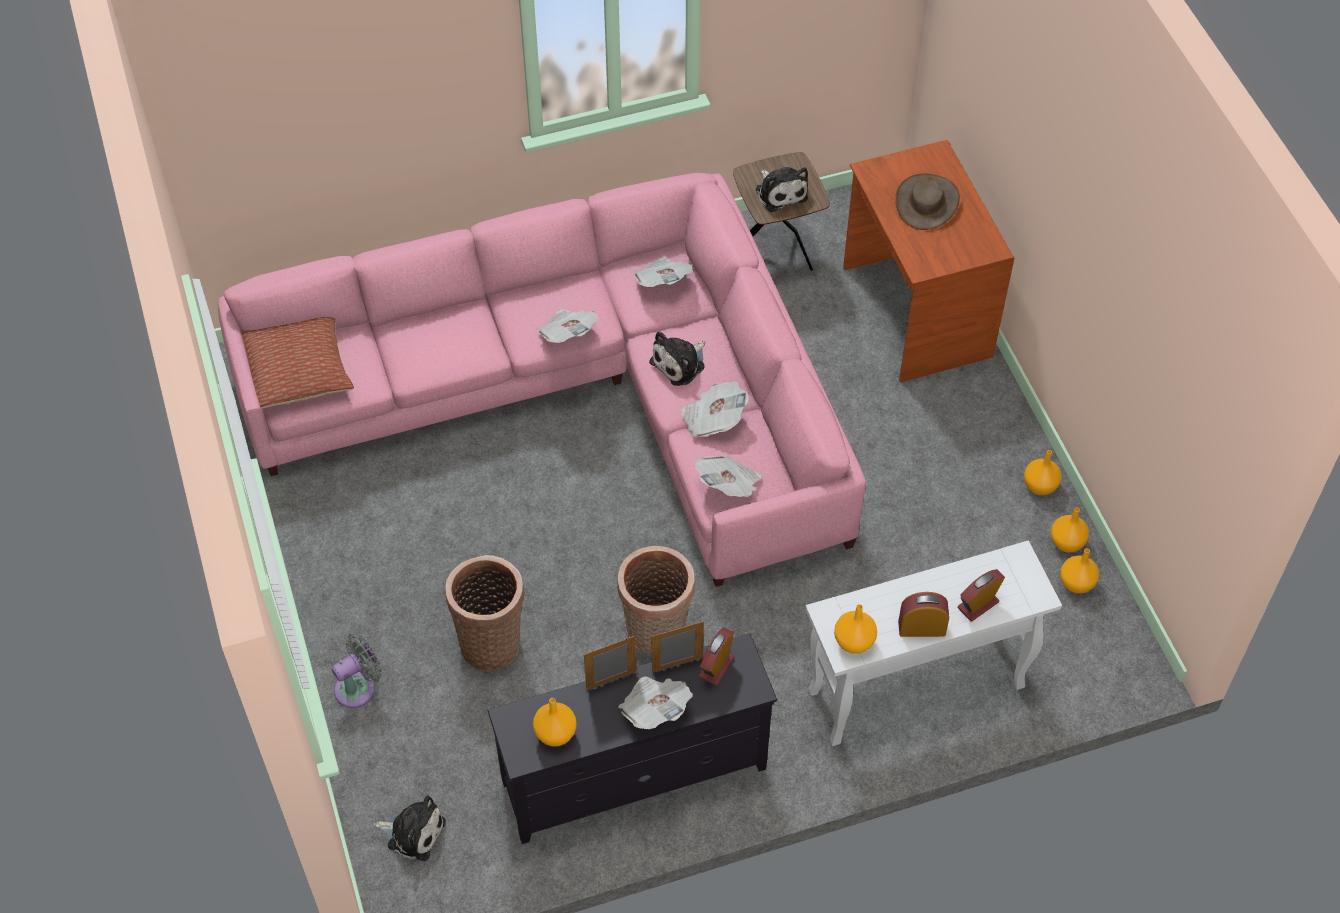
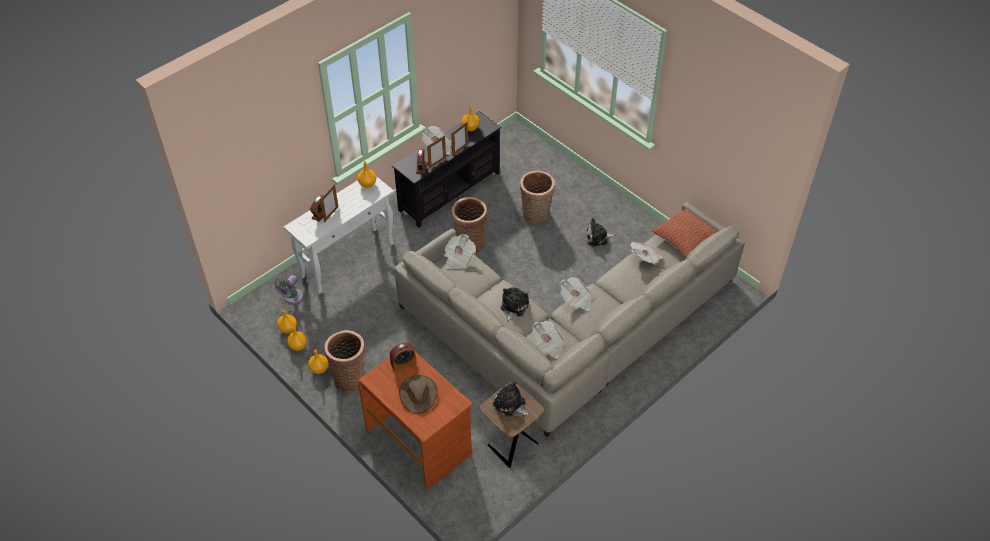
camera: 155 degrees right, 5 degrees down
(358, 687) = (576, 183): grey fan -> grey fan (292, 298)
(413, 832) = (521, 148): plush toy -> plush toy (598, 237)
(577, 394) = (569, 329): pink sofa -> grey sofa
(713, 419) = (482, 287): newspaper -> newspaper (645, 258)
(921, 628) = (341, 198): alarm clock -> alarm clock (403, 363)
(955, 596) = (331, 214): none -> picture frame
(991, 452) = (349, 377): none -> basket

